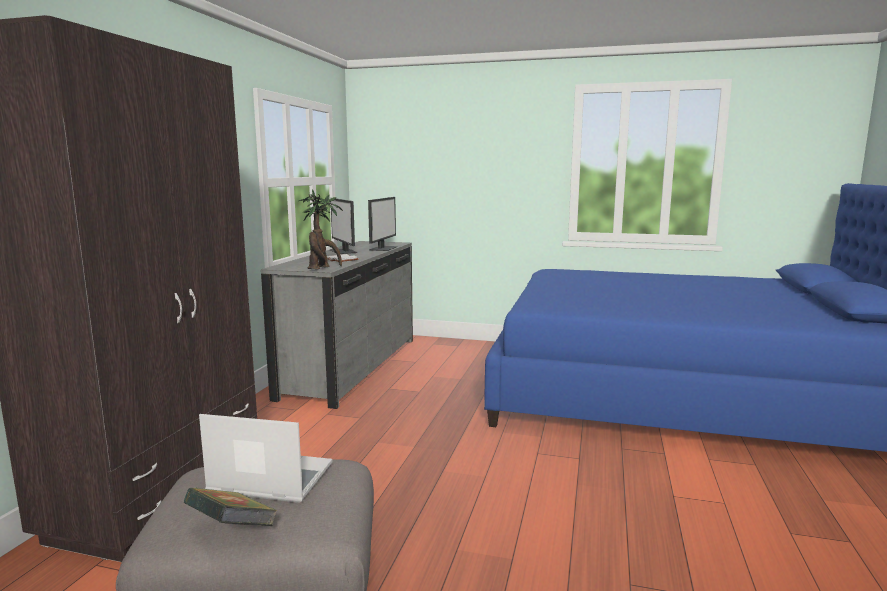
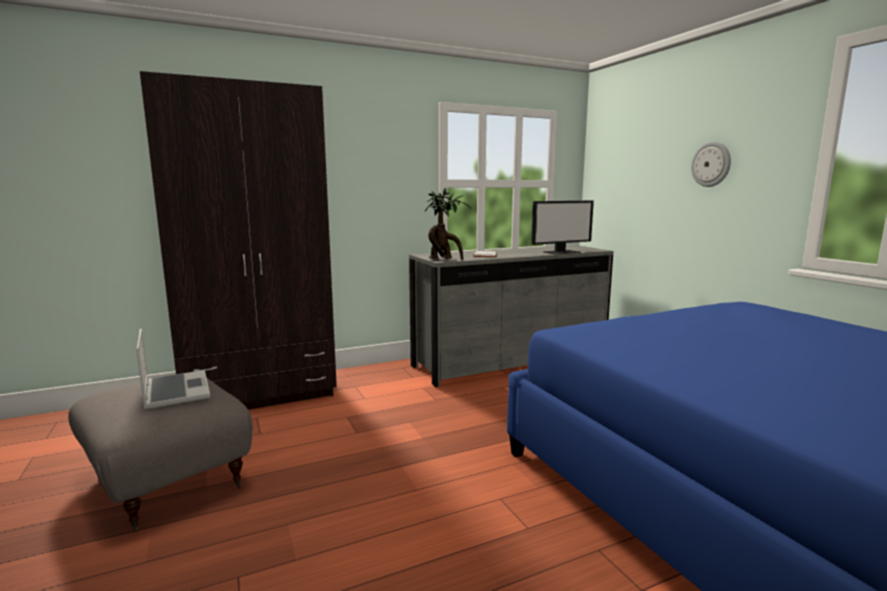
camera: 50 degrees right, 0 degrees up
(232, 531) = (100, 407): book -> none
(344, 251) = (519, 250): monitor -> none
(490, 165) = (711, 164): none -> wall clock

